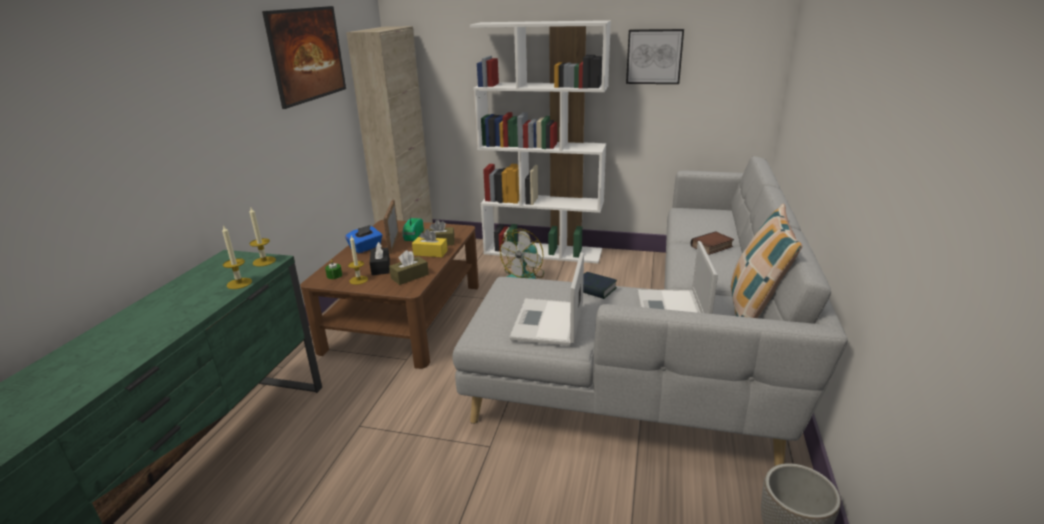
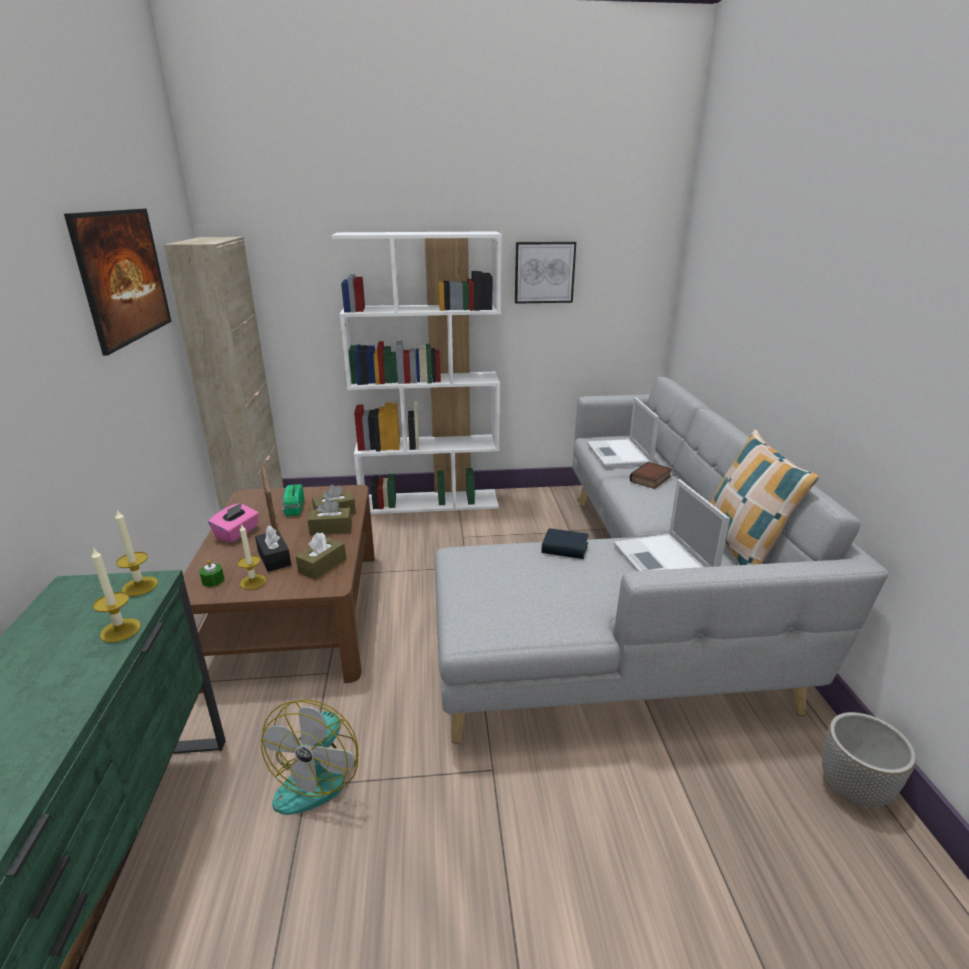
camera: 20 degrees left, 0 degrees up
(366, 248) = (237, 533): blue tissue box -> pink tissue box
(430, 253) = (331, 528): yellow tissue box -> brown tissue box
(524, 278) = (423, 538): fan -> fan (319, 774)
(548, 323) = (542, 602): laptop -> laptop (619, 454)

